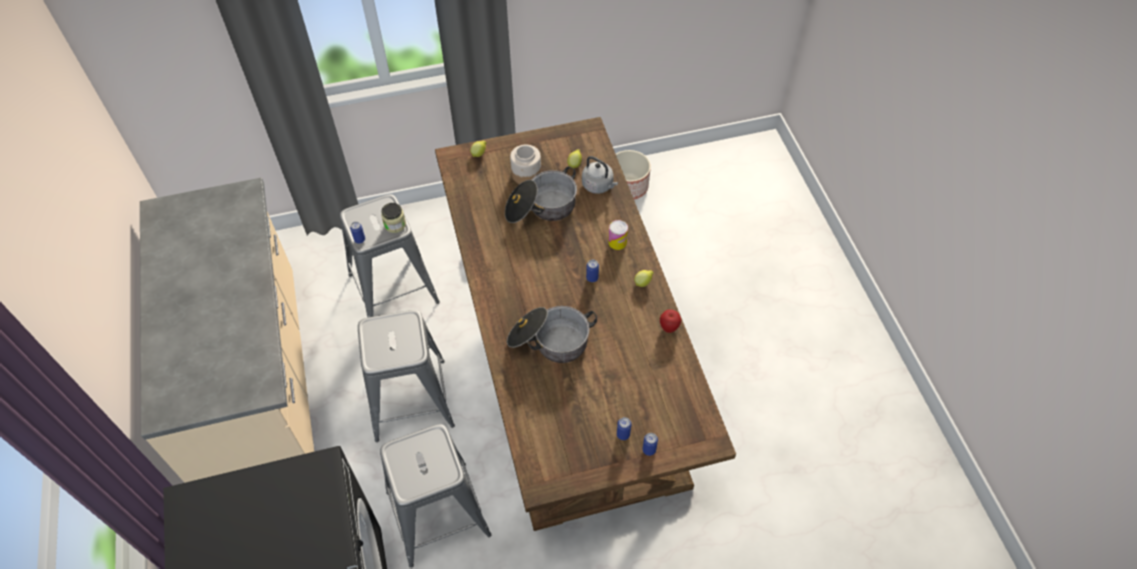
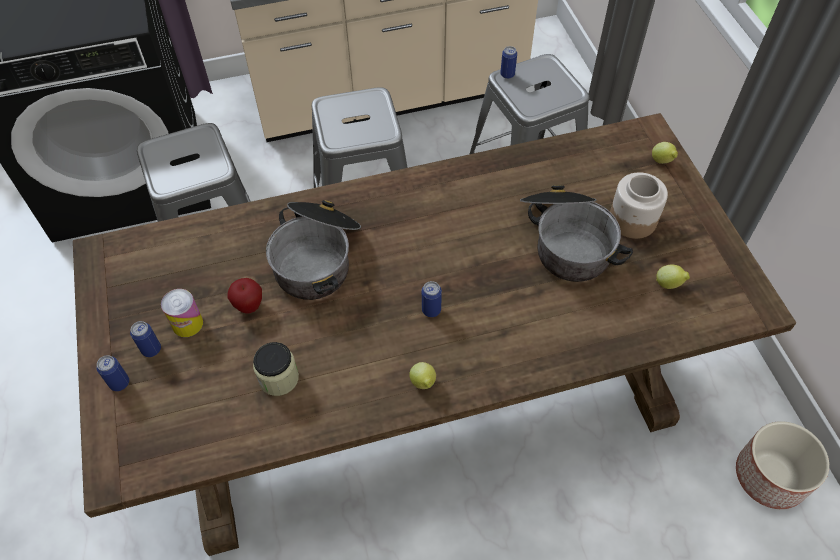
camera: 90 degrees right, 0 degrees up
(395, 224) = (536, 104): jar -> jar (278, 378)
(599, 185) = (627, 319): grey kettle -> none
(617, 242) = (506, 346): can -> can (187, 324)
(669, 327) = (332, 420): apple -> apple (249, 306)

